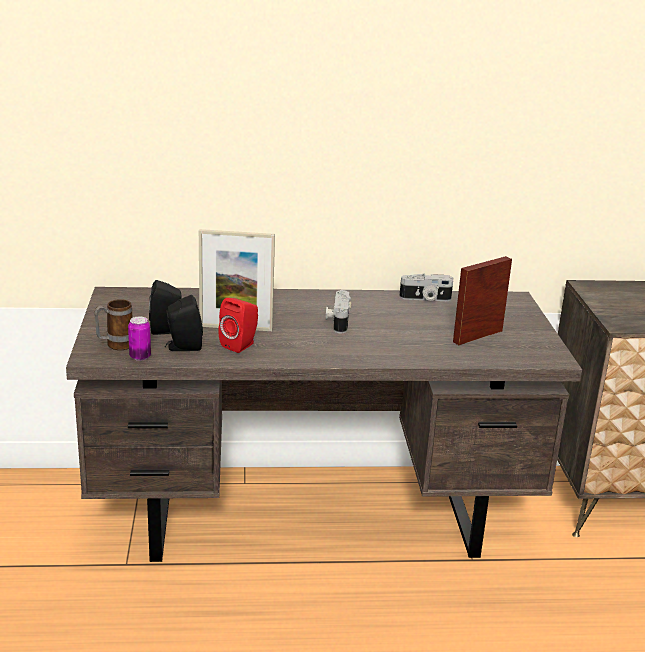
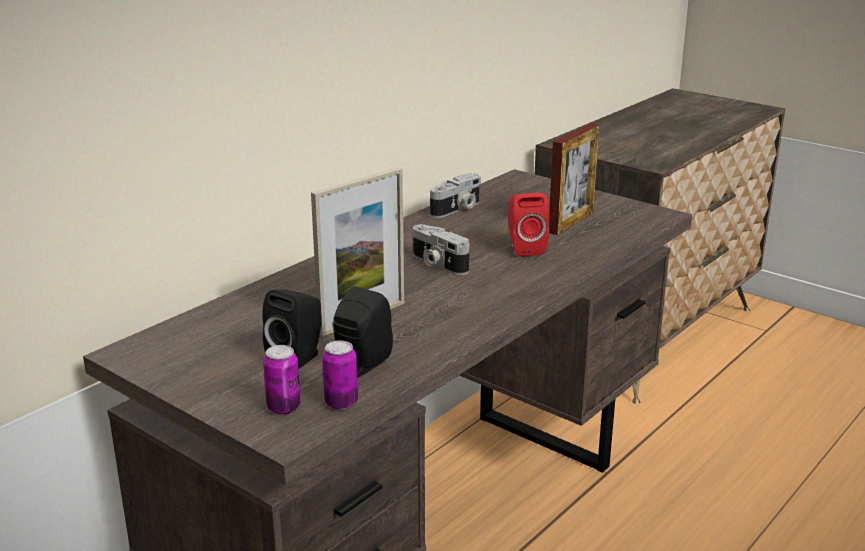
camera: 45 degrees left, 0 degrees up
(115, 346) = (283, 407): mug -> can
(241, 345) = (409, 332): red speaker -> red speaker (524, 248)
(477, 336) = (571, 222): picture frame -> picture frame turned 150 degrees counterclockwise

